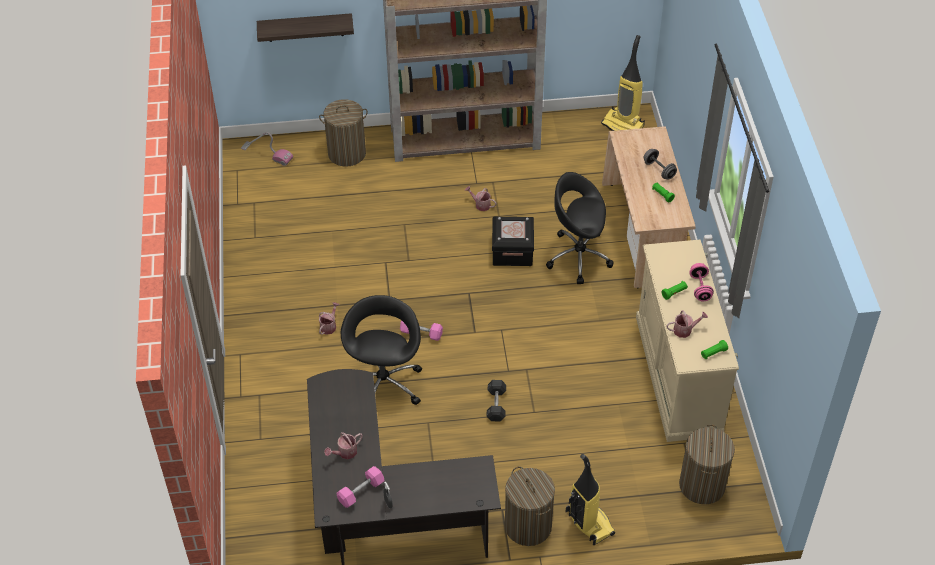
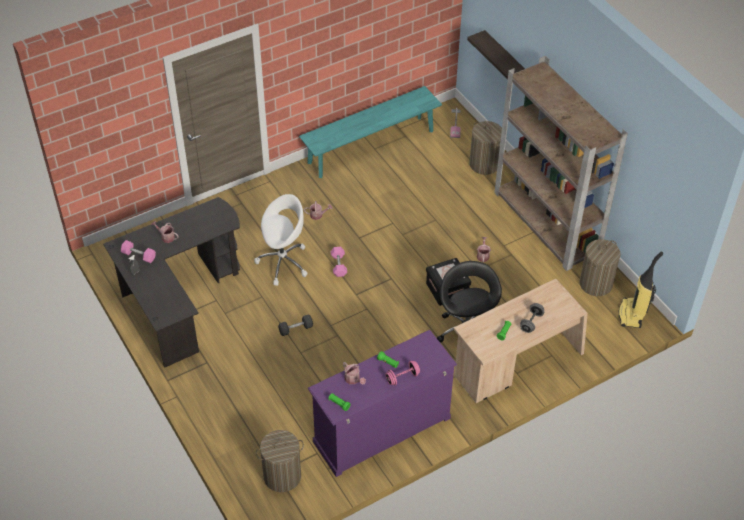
camera: 65 degrees right, 0 degrees up
(249, 239) = (371, 146): none -> turquoise bench
(385, 383) = (284, 262): black office chair -> white office chair
(528, 526) = (199, 381): laundry basket -> laundry basket (595, 284)
(588, 523) = (217, 415): vacuum cleaner -> none
(678, 375) = (381, 430): beige cabinet -> purple cabinet

